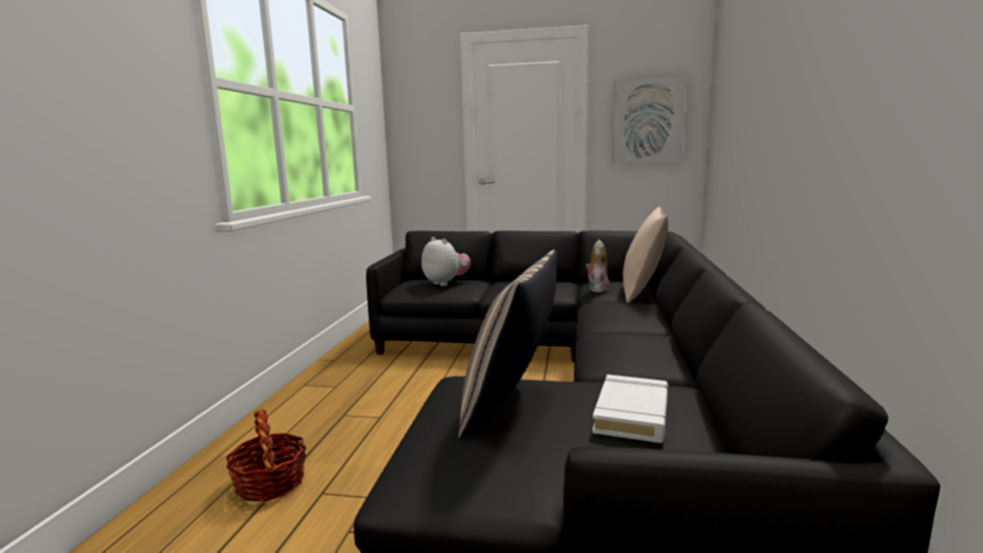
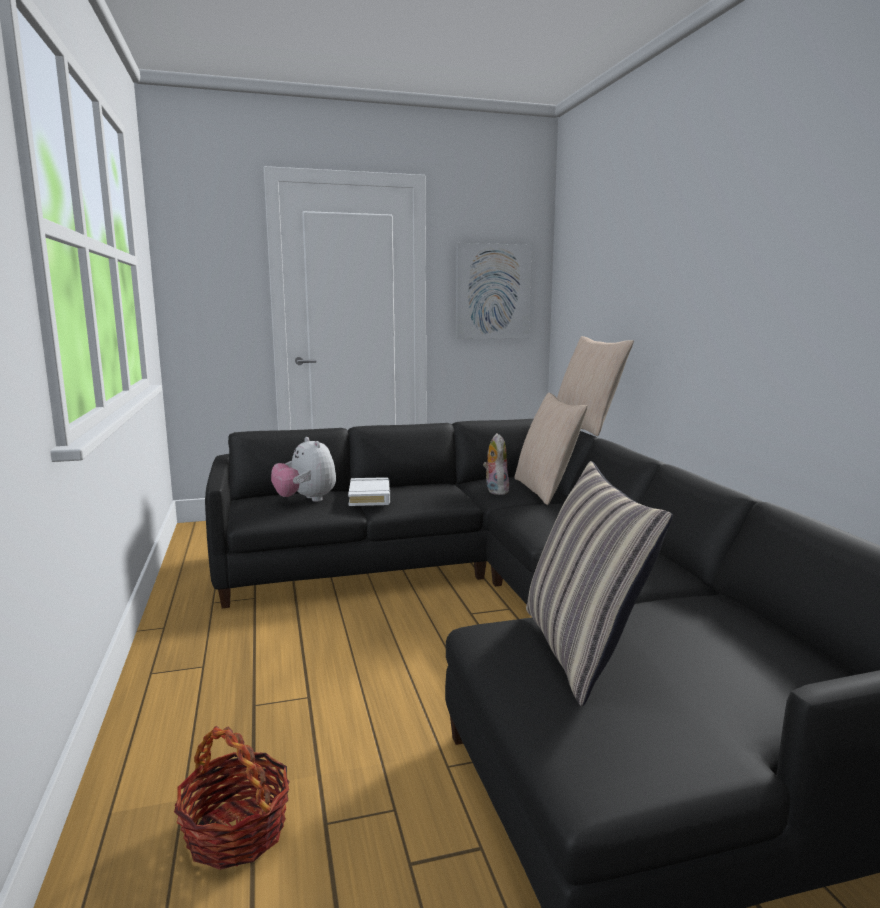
camera: 25 degrees left, 0 degrees up
(446, 283) = (306, 500): plush toy -> plush toy turned 150 degrees counterclockwise
(632, 414) = (714, 637): white book -> white book (370, 496)
(693, 239) = (586, 427): none -> beige pillow

